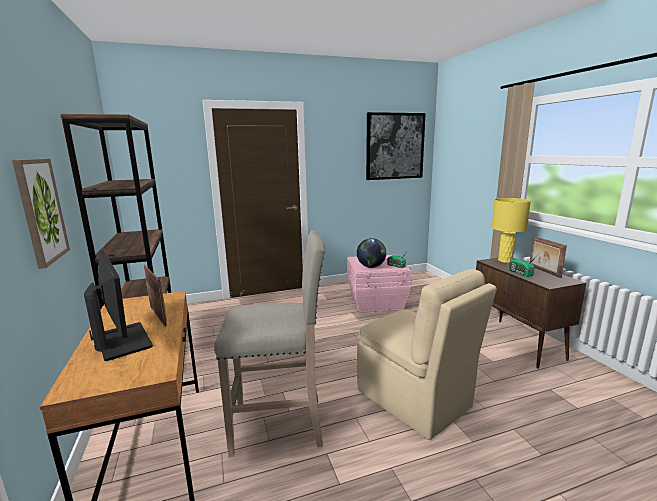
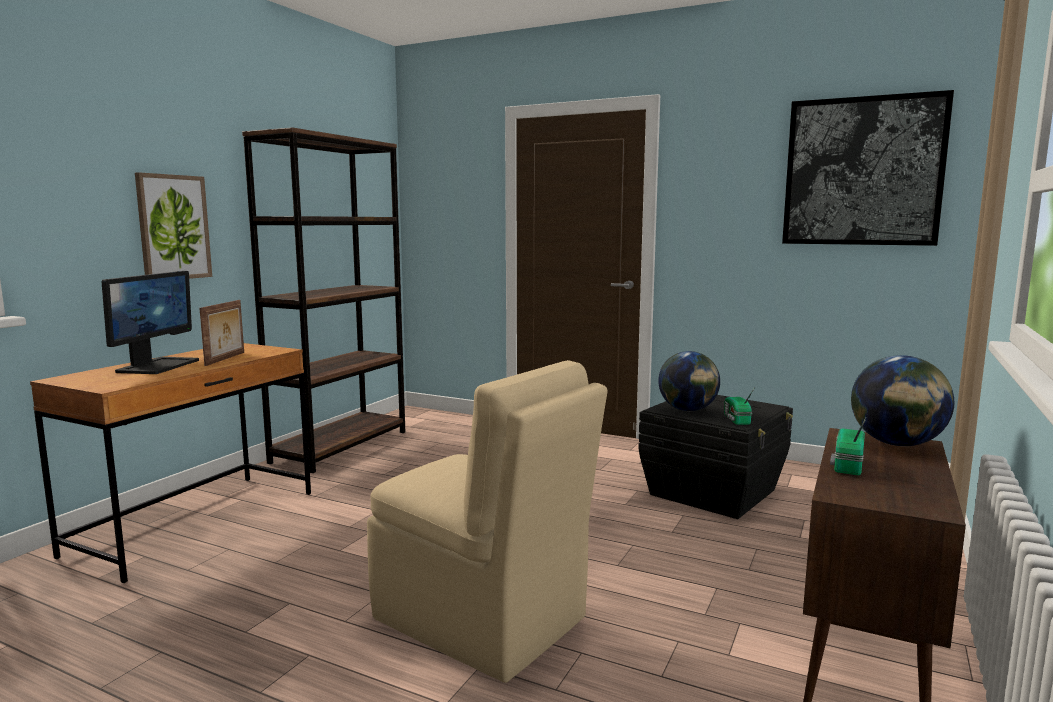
camera: 45 degrees right, 5 degrees down
(280, 425) = (307, 556): beige stool -> none
(377, 301) = (714, 492): pink storage box -> black storage box
(415, 400) = (483, 620): beige chair -> beige chair turned 60 degrees counterclockwise
(505, 260) = (897, 444): yellow table lamp -> globe
(543, 271) = (924, 480): picture frame -> none

